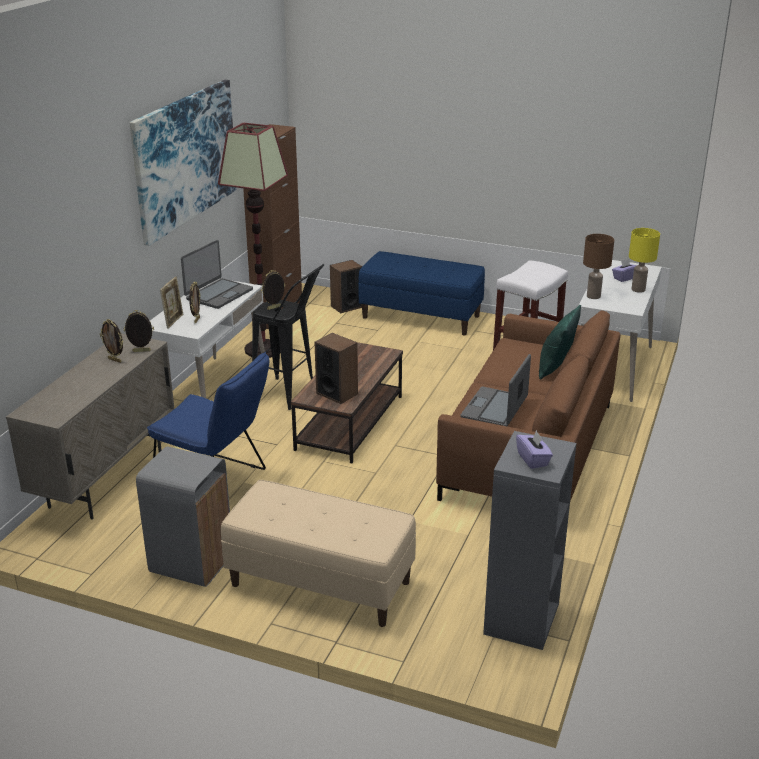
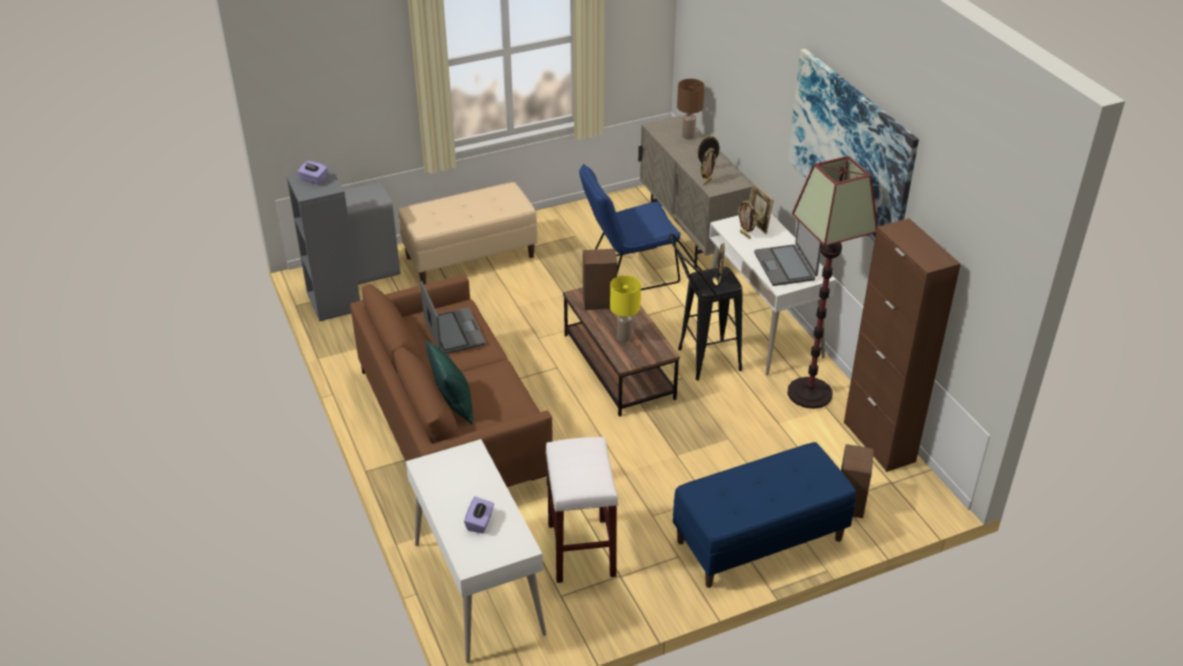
camera: 135 degrees right, 10 degrees up
(191, 563) = (555, 228): grey trash can -> grey trash can (372, 270)
(593, 296) = (481, 464): brown table lamp -> brown table lamp (688, 136)
(638, 289) = (447, 507): yellow table lamp -> yellow table lamp (624, 337)

